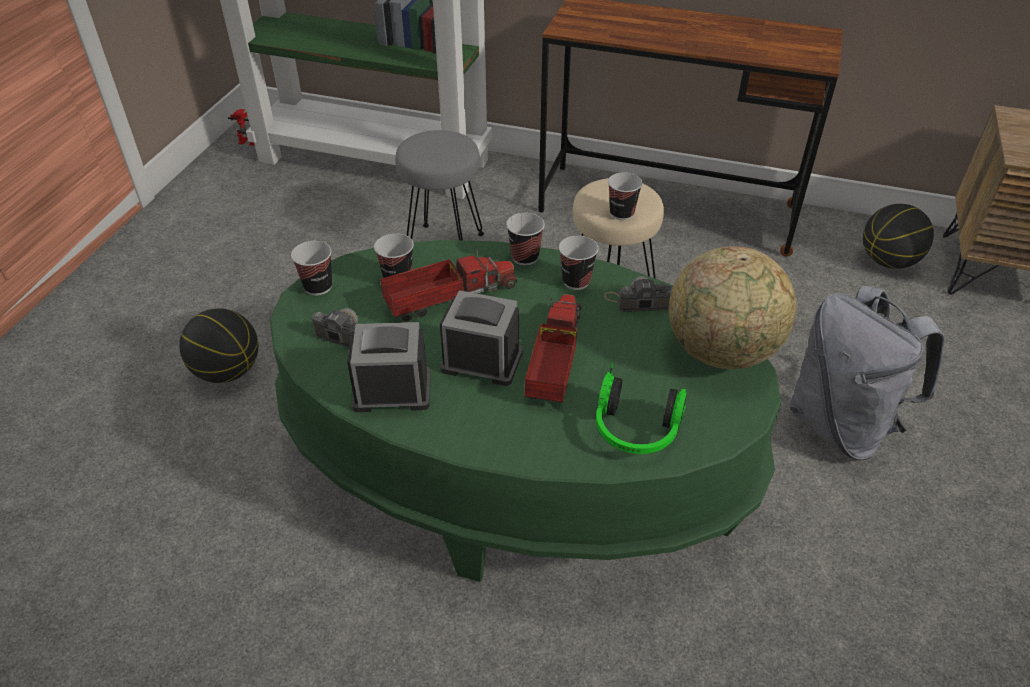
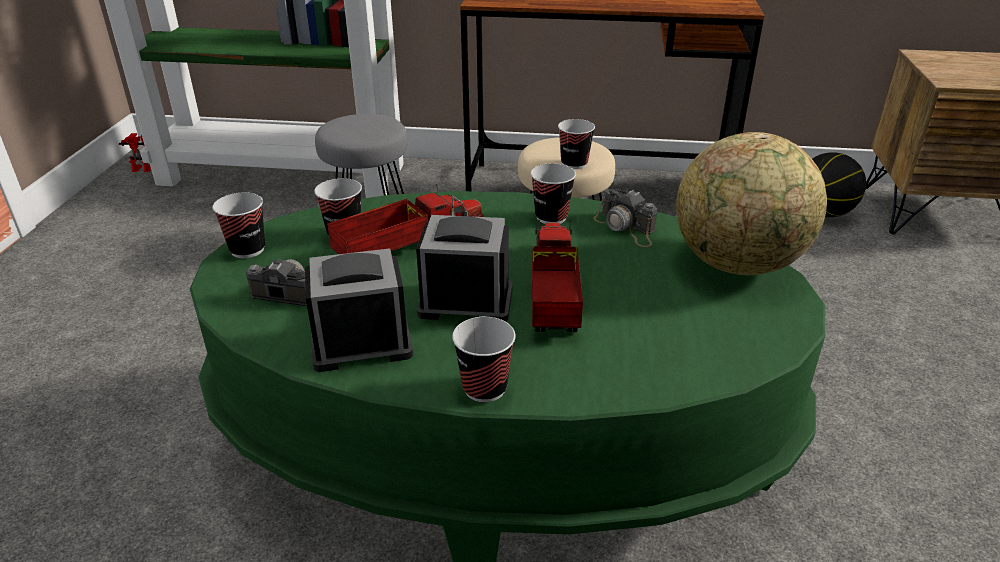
camera: 10 degrees left, 10 degrees down
(228, 371) = (134, 389): basketball -> none
(525, 257) = (486, 202): cup -> cup (484, 388)
(635, 431) = (675, 352): headphones -> none
(638, 301) = (626, 228): camera -> camera turned 120 degrees counterclockwise
(841, 425) = (841, 361): grey backpack -> none

